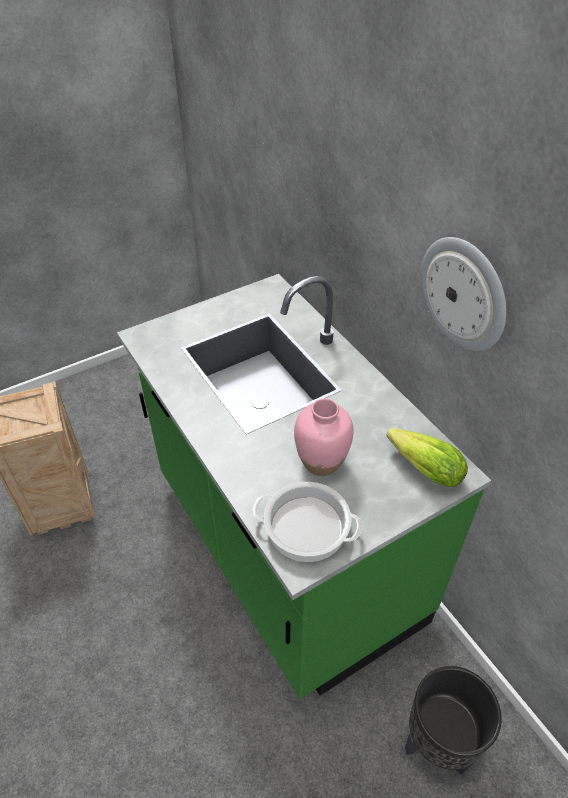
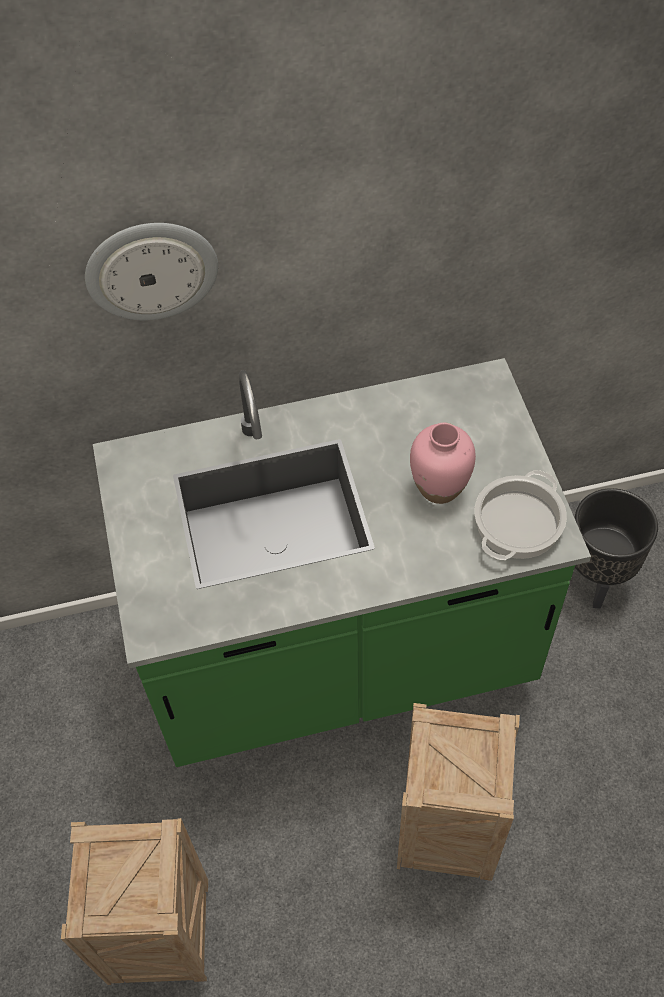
camera: 70 degrees left, 10 degrees up
(161, 667) = (449, 831): none -> crate
(421, 467) = (472, 405): lettuce -> none
(464, 293) = (409, 248): wall clock -> wall clock (151, 270)

